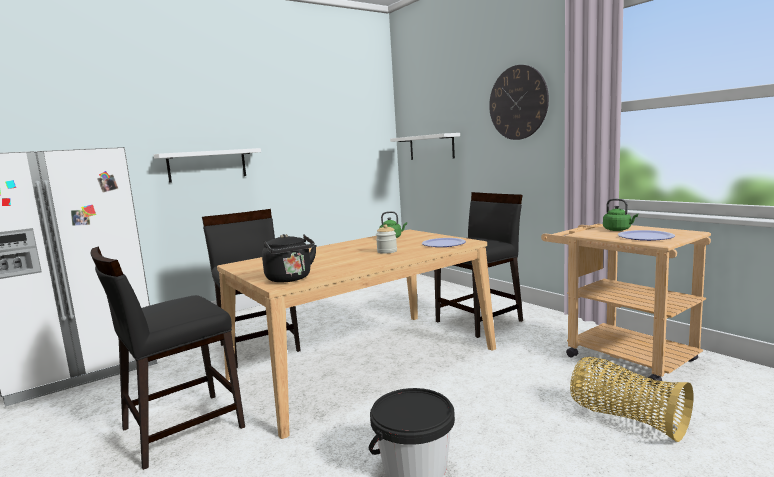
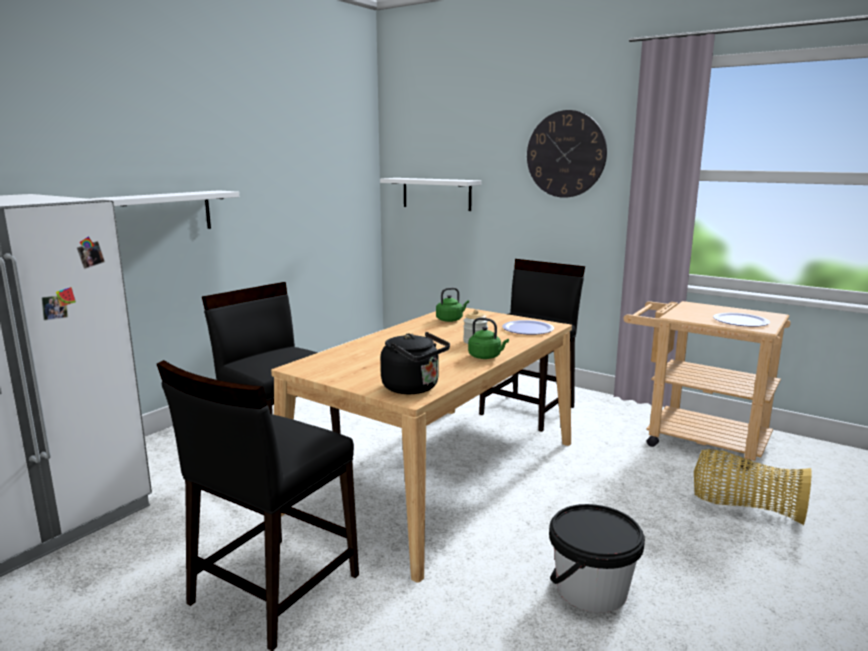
camera: 20 degrees left, 5 degrees up
(618, 230) = (702, 311): green kettle -> green kettle (486, 357)

